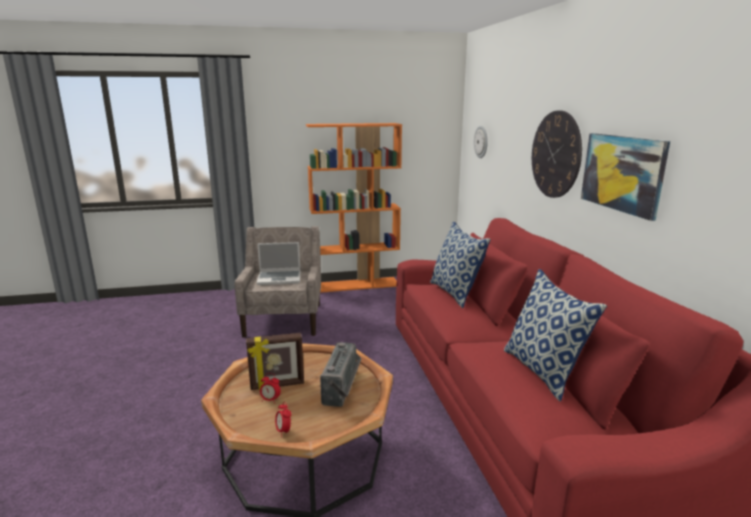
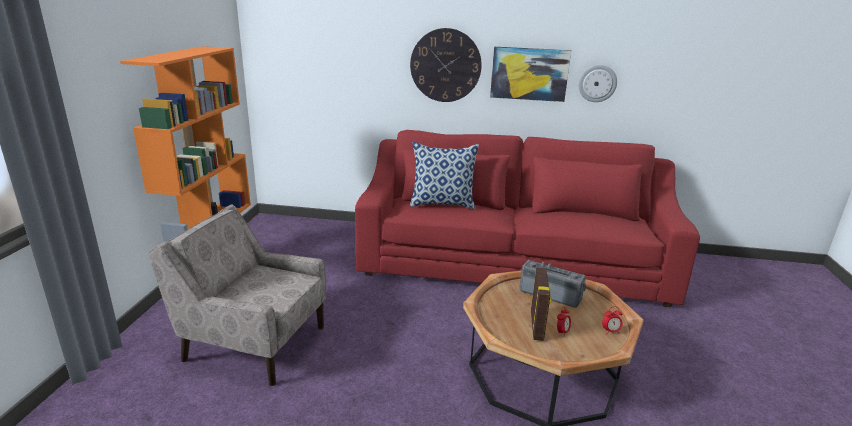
camera: 70 degrees left, 5 degrees up
(280, 278) = (263, 286): laptop -> none
(481, 142) = (300, 60): wall clock -> wall clock (597, 83)
(543, 371) = (584, 213): pillow -> none

